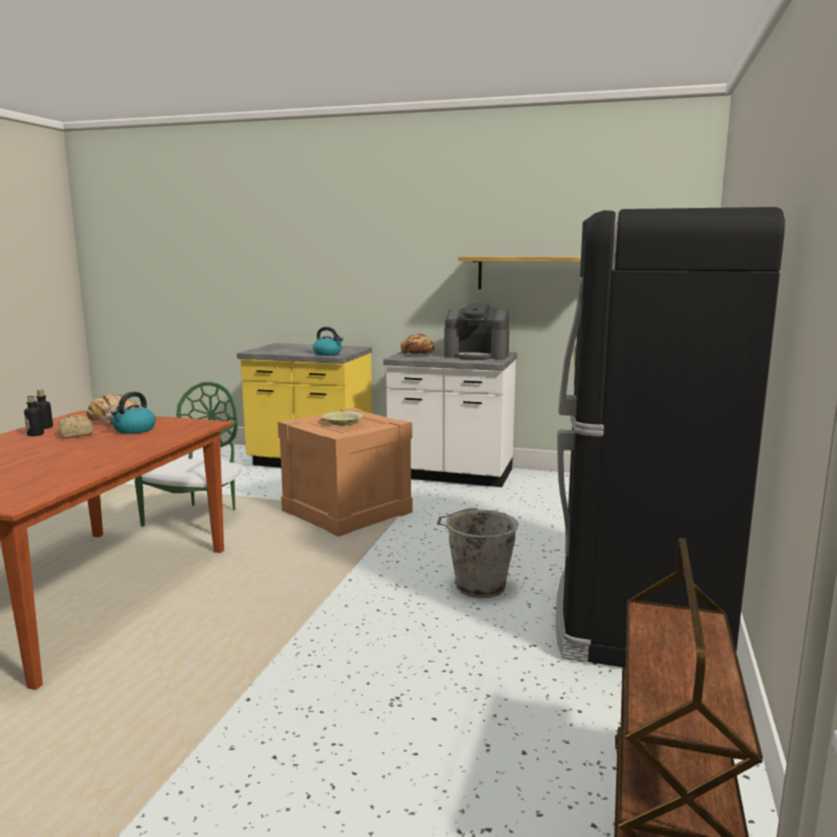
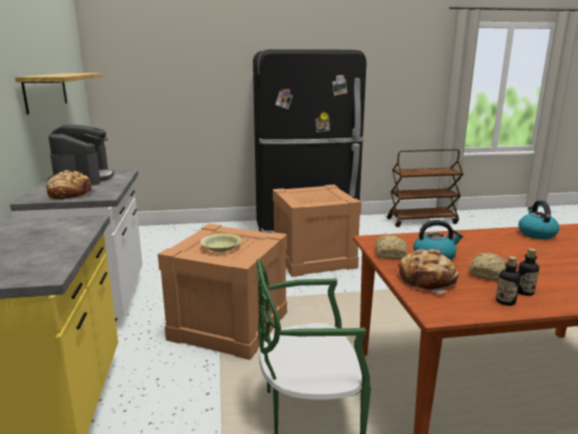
camera: 115 degrees left, 5 degrees up
(171, 422) = (390, 253): none -> bread
(328, 354) = (76, 225): kettle -> kettle (536, 234)
(478, 586) = (314, 258): grey bucket -> crate

